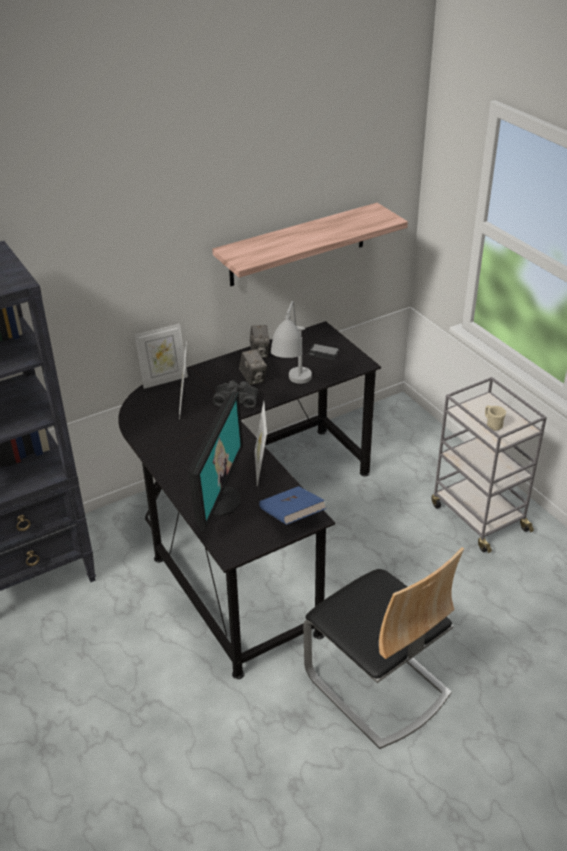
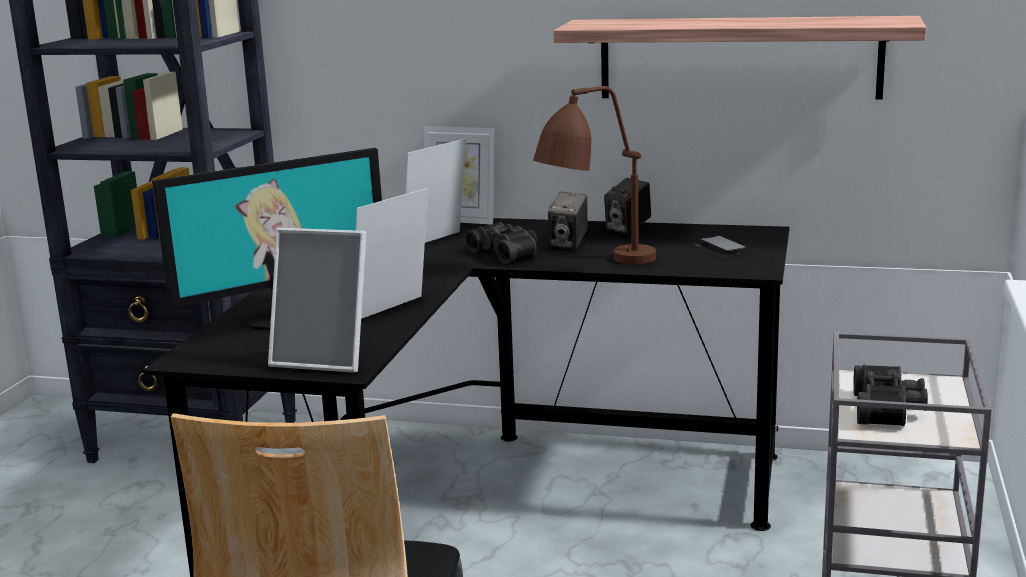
camera: 45 degrees right, 20 degrees down
(292, 391) = (594, 266): grey table lamp -> brown table lamp
(292, 516) = (326, 358): blue book -> picture frame
(492, 425) = (889, 409): beige mug -> black binoculars

